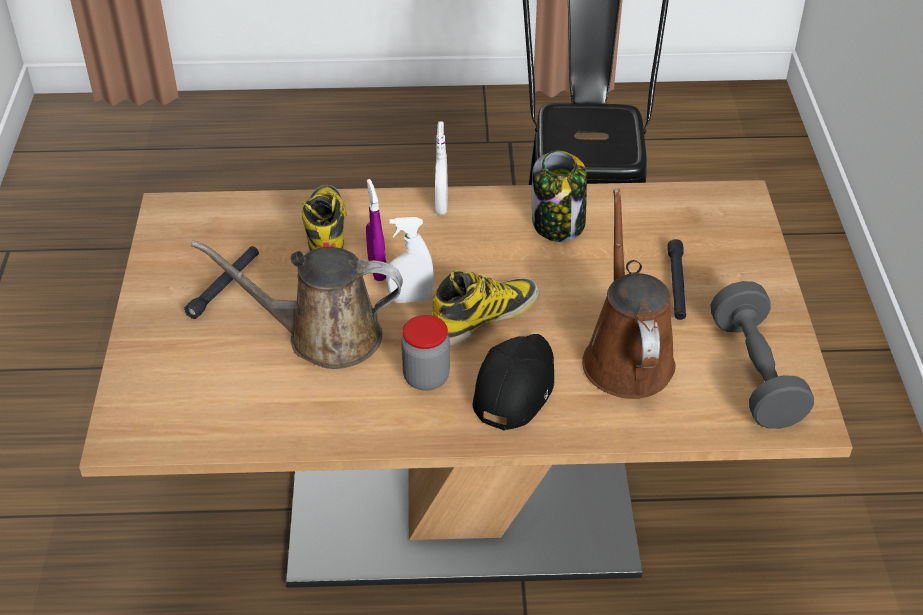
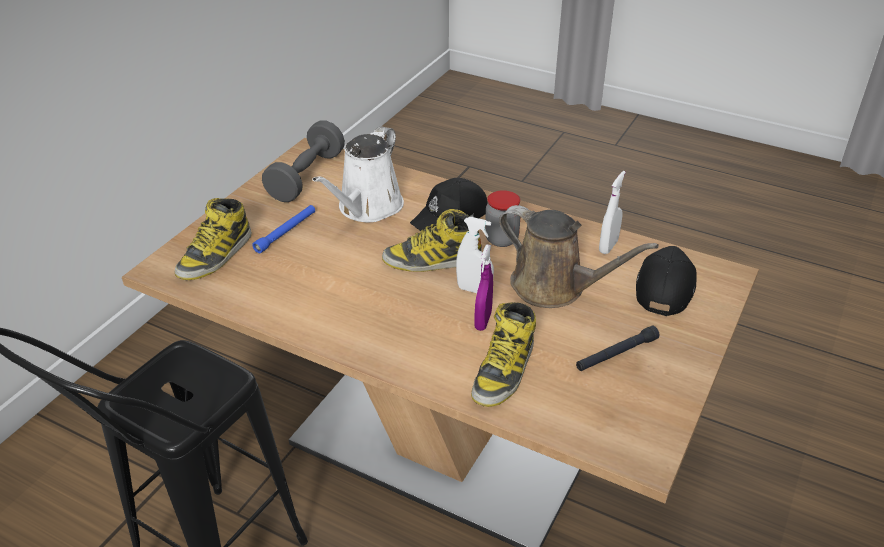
camera: 150 degrees left, 5 degrees down
(197, 387) = (664, 287): none -> black cap
(441, 205) = (386, 356): white spray bottle -> white spray bottle (608, 246)
(558, 224) = (312, 302): jar -> none
(626, 356) = (367, 208): brown watering can -> white watering can
(676, 285) = (286, 232): black flashlight -> blue flashlight
(710, 231) = (215, 255): none -> boot

